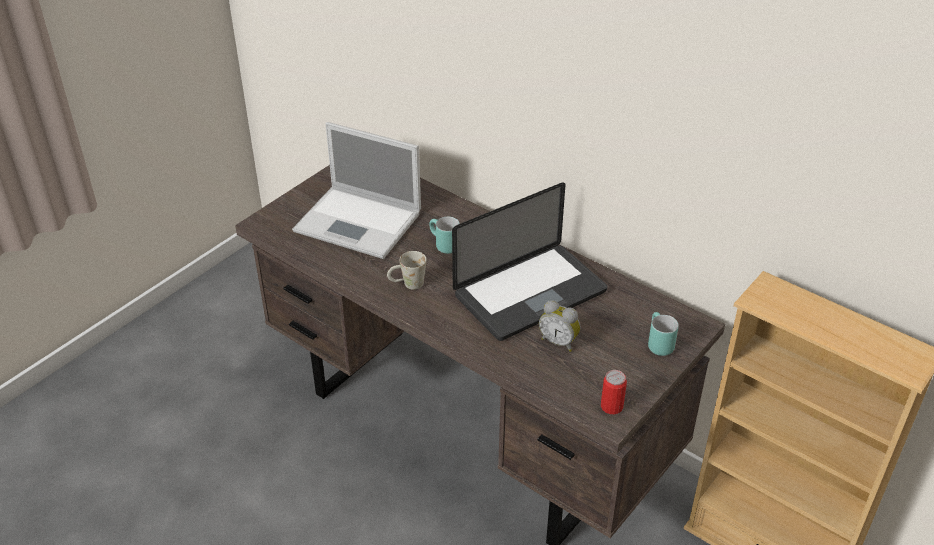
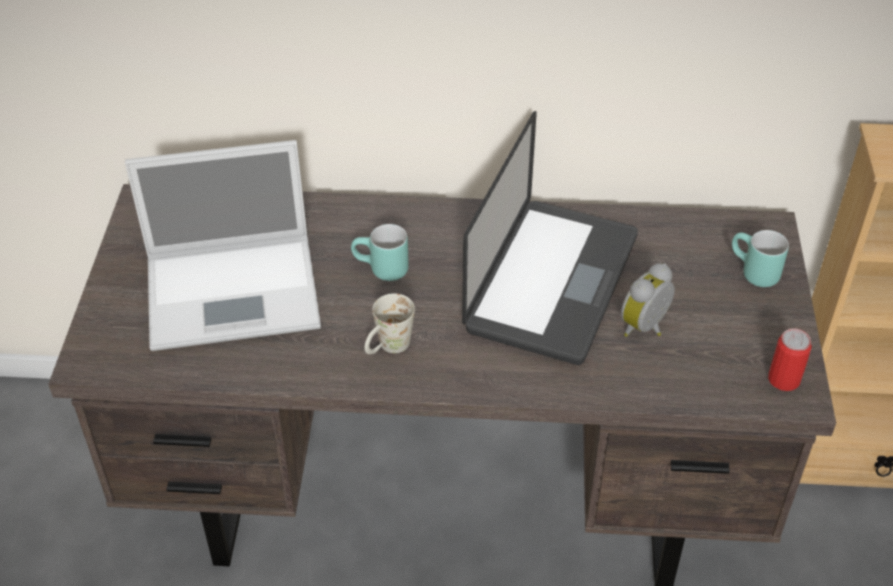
camera: 35 degrees left, 5 degrees up
(559, 341) = (646, 328): alarm clock -> alarm clock turned 135 degrees clockwise

